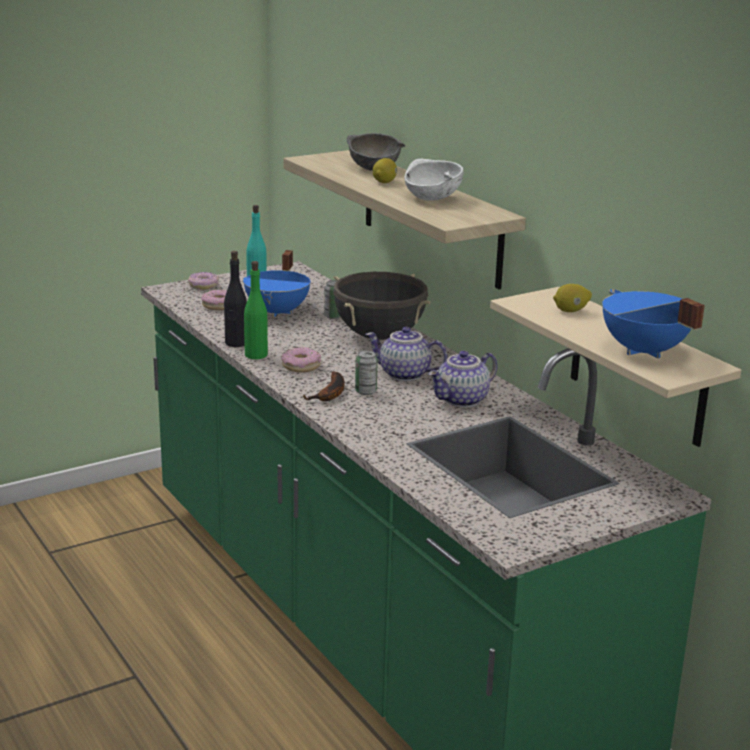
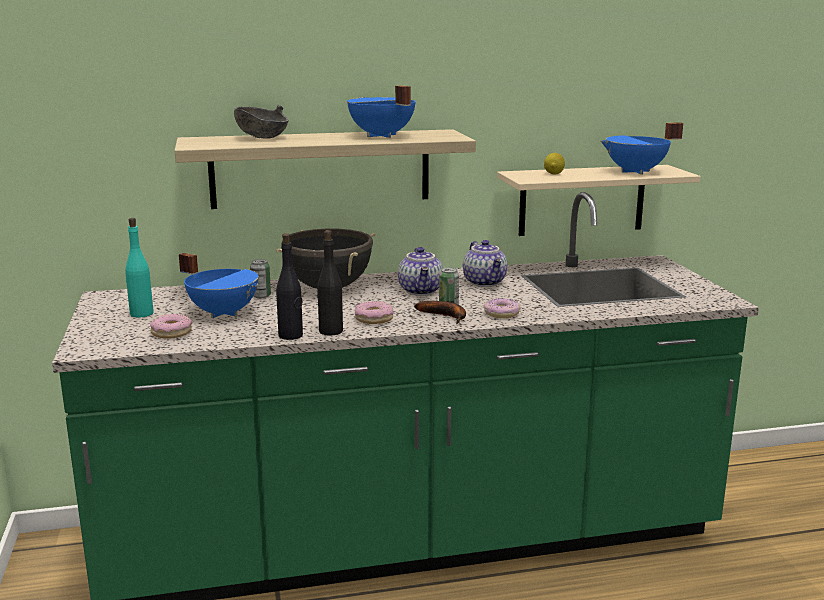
camera: 70 degrees left, 5 degrees down
(203, 285) = (97, 334): donut -> donut (502, 314)
(256, 355) = (330, 331): green bottle -> black bottle
(385, 182) = (313, 139): lemon -> none
(403, 375) = (422, 291): teapot -> teapot turned 45 degrees counterclockwise
(432, 198) = (380, 136): white bowl -> blue cooking pot

